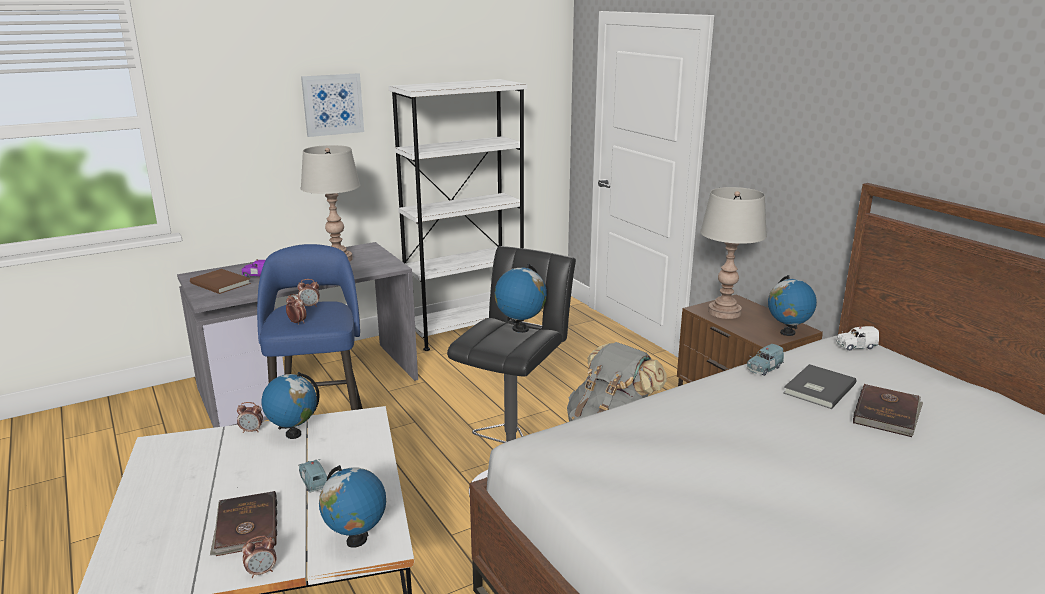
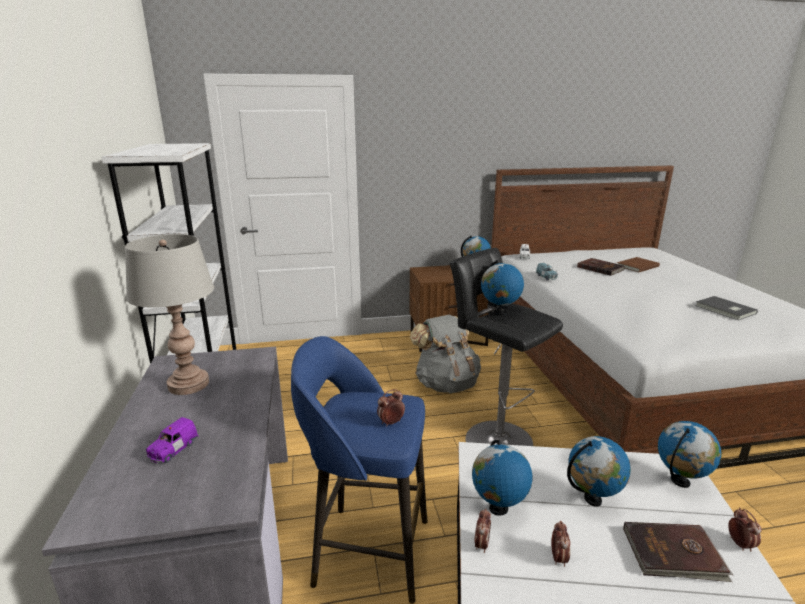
camera: 70 degrees left, 0 degrees up
(221, 282) = (162, 489): brown book -> brown book (636, 266)
(310, 306) = (344, 411): alarm clock -> alarm clock (558, 558)
(314, 482) = (592, 499): blue toy car -> globe
(332, 104) = (63, 189): picture -> none
(724, 312) = (436, 275): grey table lamp -> none
(817, 388) = (572, 273): grey book -> grey book (725, 310)

